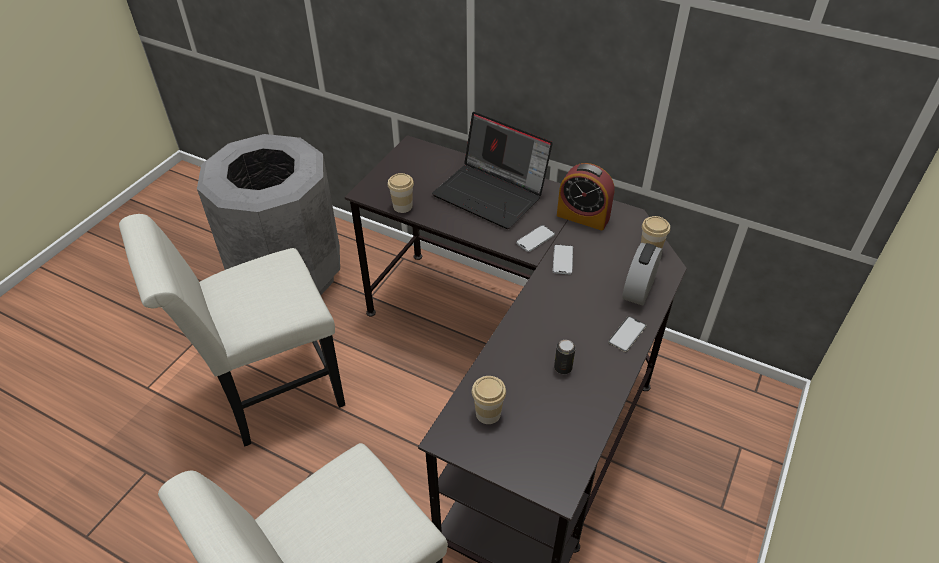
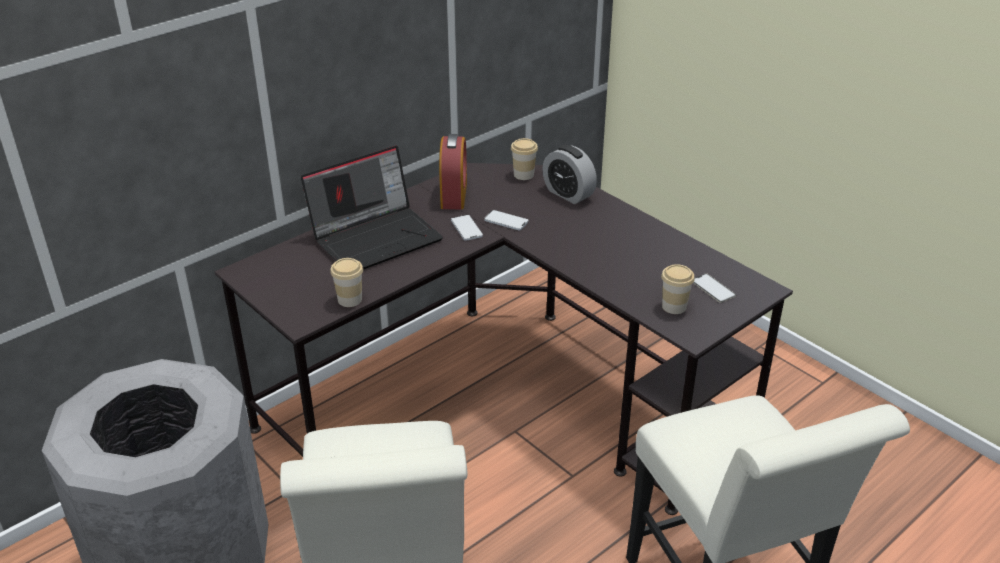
camera: 70 degrees left, 10 degrees down
(563, 368) = (639, 255): can -> none
(583, 217) = (454, 195): alarm clock -> alarm clock turned 45 degrees counterclockwise
(627, 334) = (617, 214): phone -> phone (713, 288)

